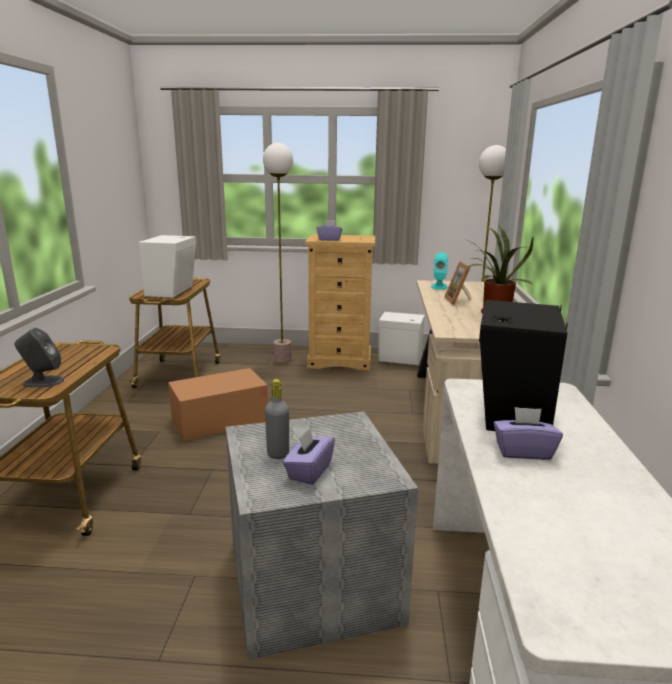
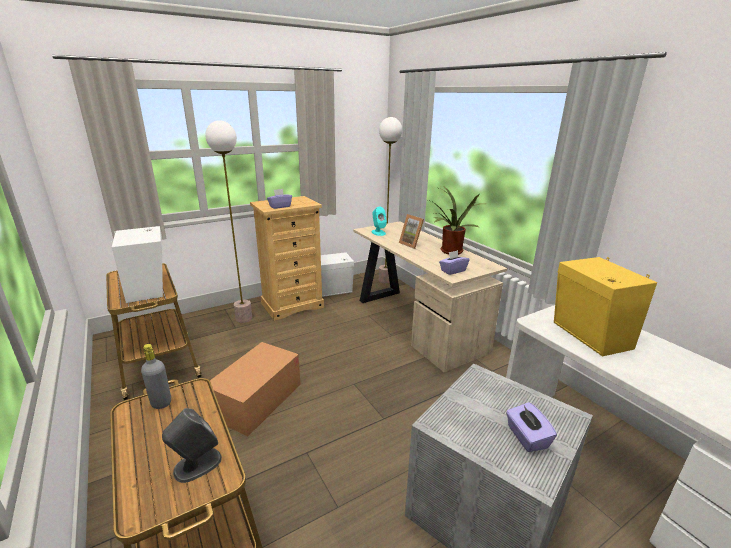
camera: 35 degrees left, 5 degrees up
(278, 454) = (486, 432): grey bottle -> grey bottle (161, 403)
(511, 413) = (589, 336): black speaker -> yellow speaker
(523, 451) = (641, 365): purple tissue box -> purple tissue box (452, 271)

